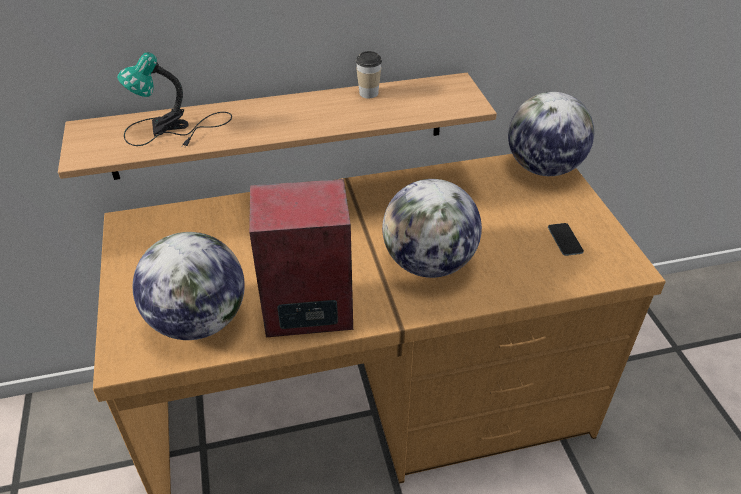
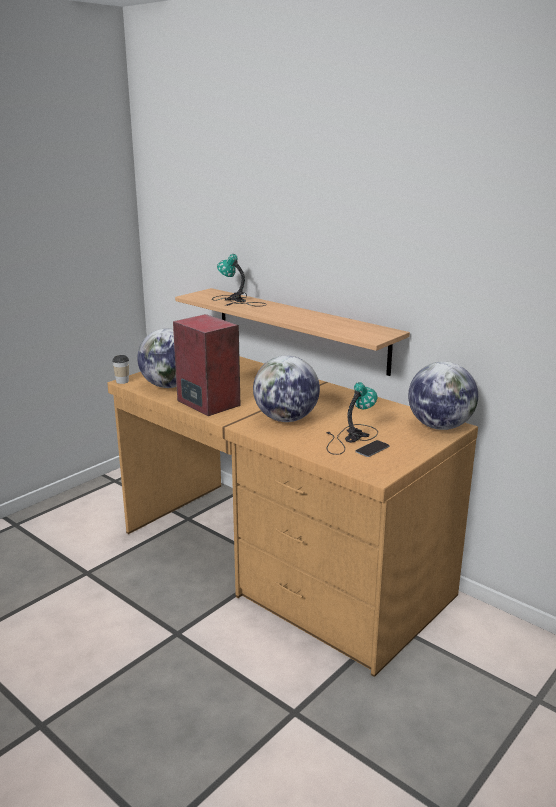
camera: 55 degrees right, 20 degrees down
(368, 93) = (338, 319): cup -> cup (122, 381)
(523, 240) = (350, 437): none -> table lamp

